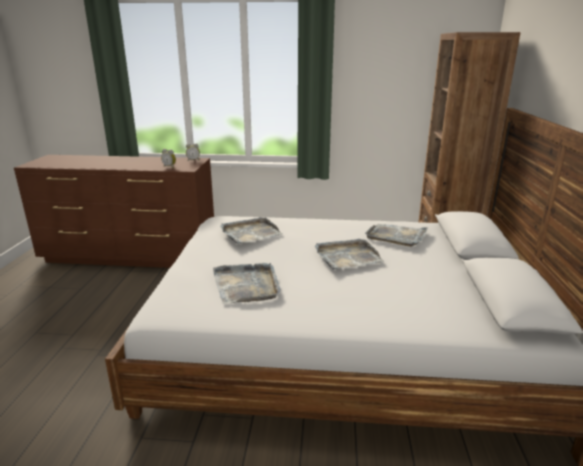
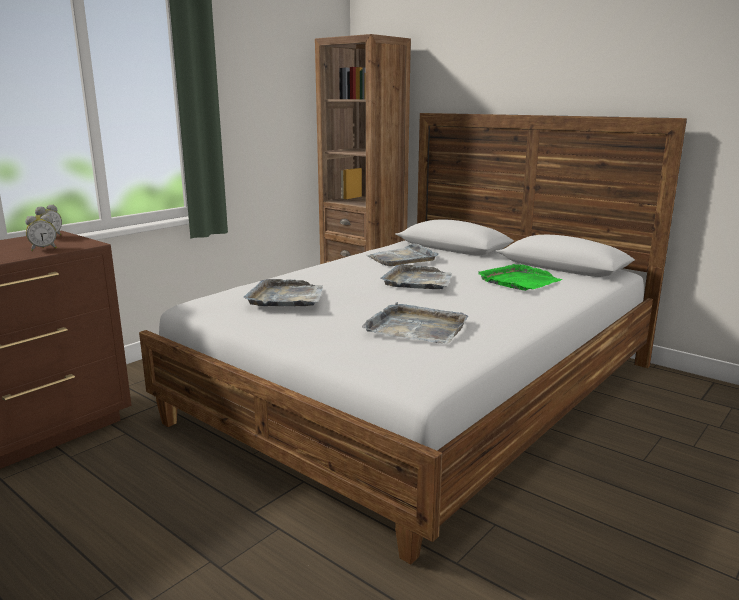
camera: 55 degrees left, 5 degrees down
(417, 293) = (519, 281): none -> green tray

